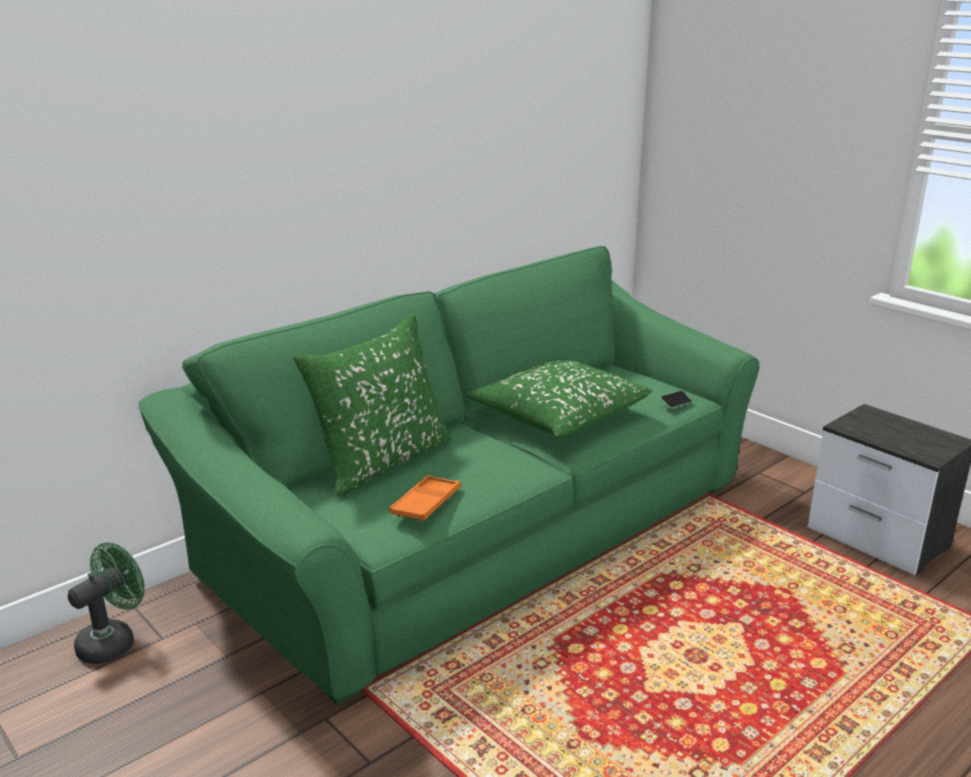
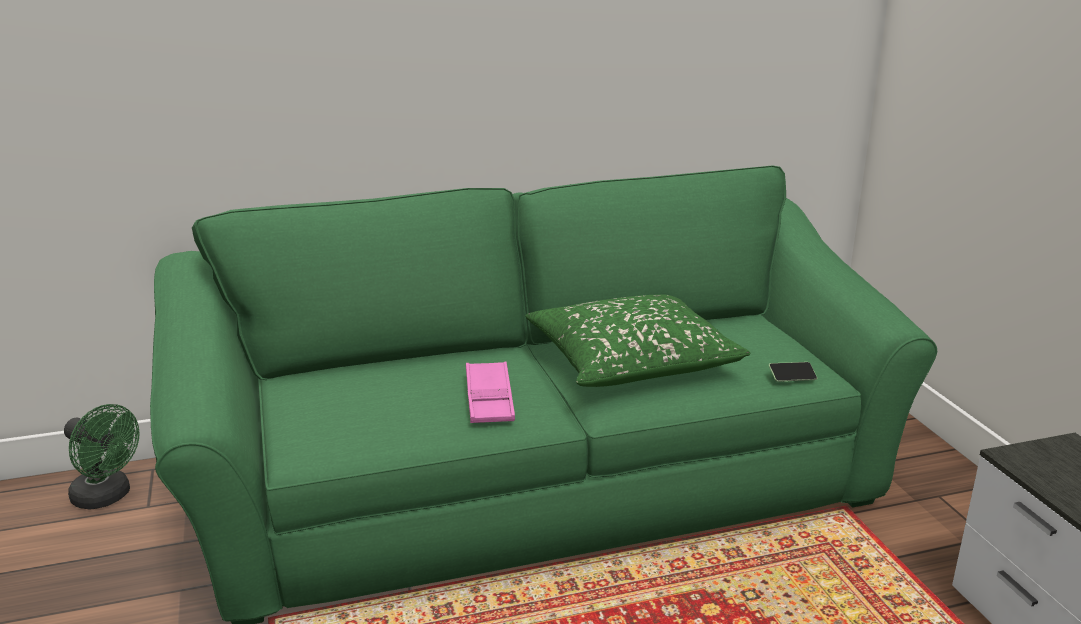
camera: 25 degrees right, 0 degrees up
(113, 641) = (107, 497): green fan -> green fan turned 60 degrees clockwise
(381, 461) = (388, 371): green pillow -> none
(426, 503) = (383, 428): orange tray -> none
(485, 464) = (489, 399): none -> pink tray

